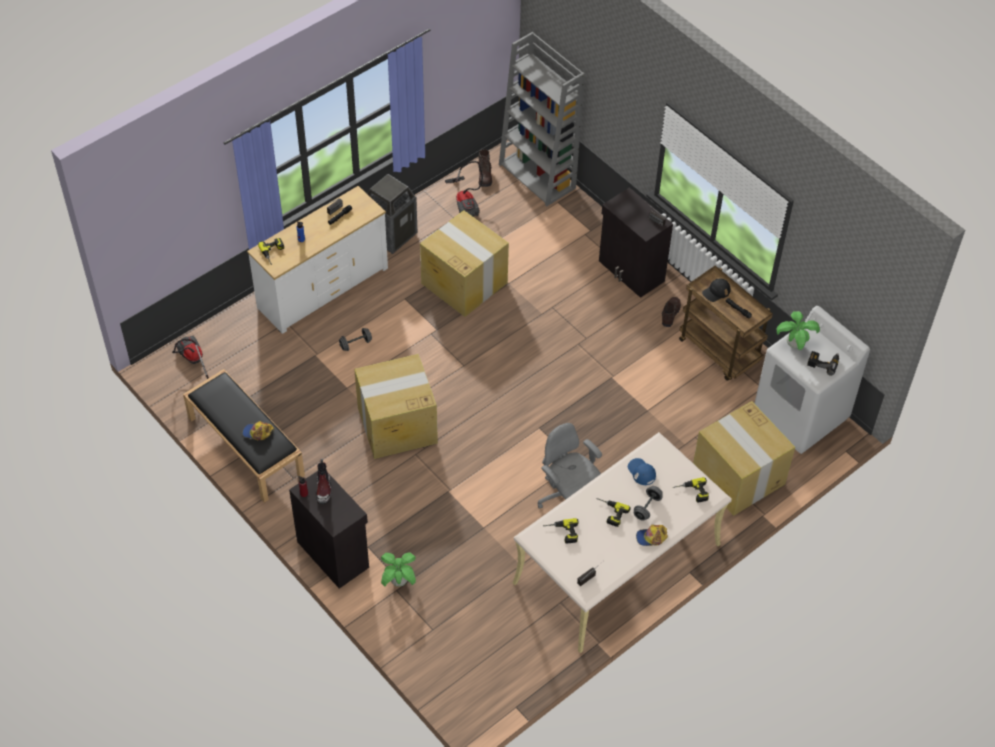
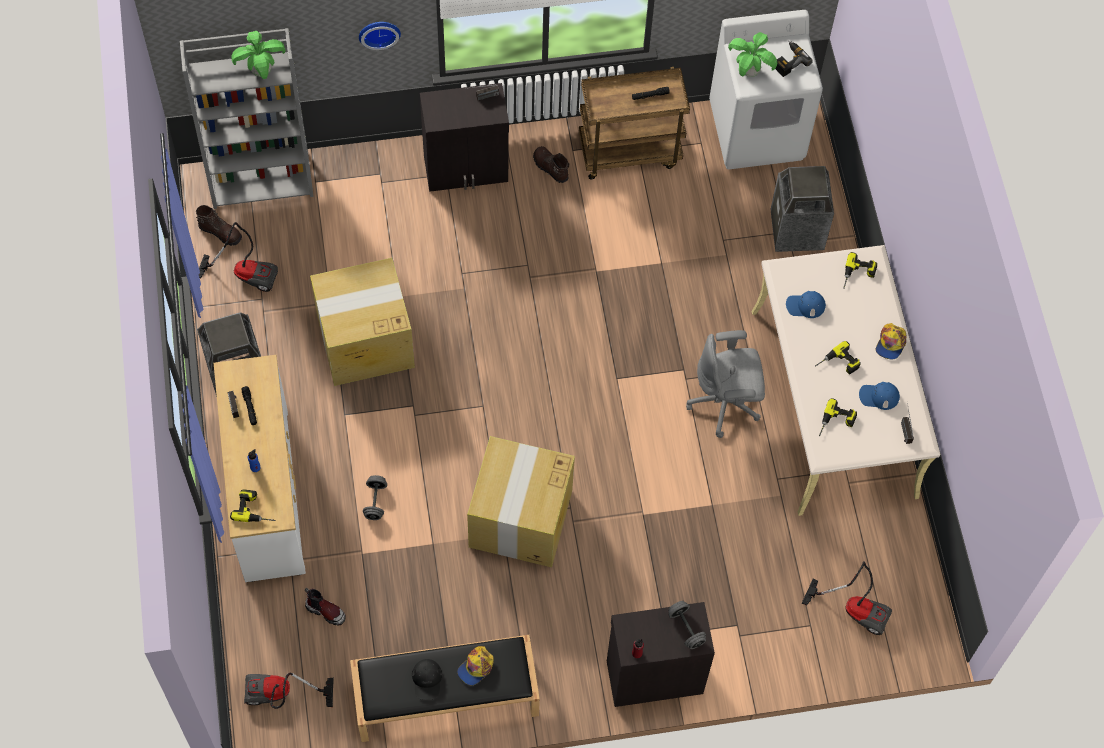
camera: 60 degrees left, 10 degrees up
(323, 489) = (644, 629): boot -> boot (325, 611)
(399, 581) = (730, 626): potted plant -> potted plant (261, 71)
(464, 652) = (855, 609): none -> vacuum cleaner
(602, 549) = (878, 396): none -> blue cap
(630, 124) = (379, 32): none -> wall clock
(647, 507) = (852, 326): grey dumbbell -> grey dumbbell (686, 628)
(716, 292) = (613, 100): black cap -> black cap (427, 680)
(739, 477) = (797, 231): cardboard box -> trash can

